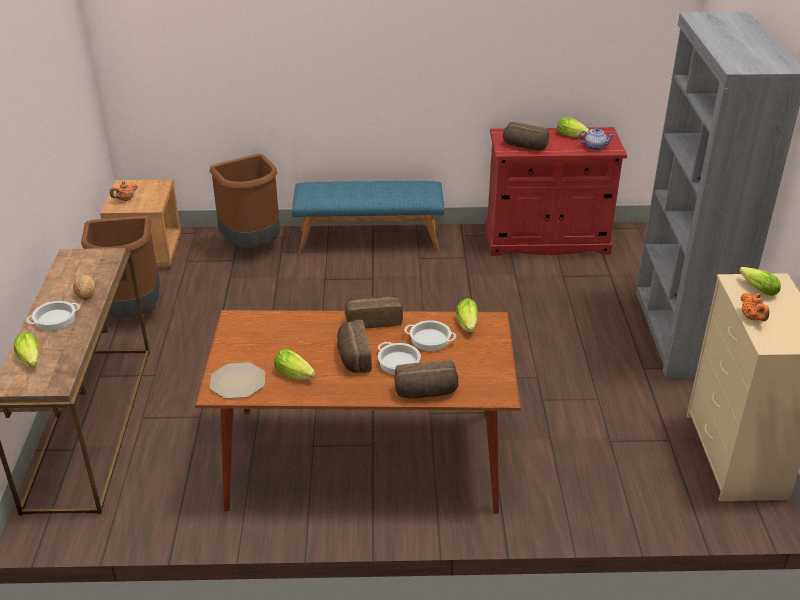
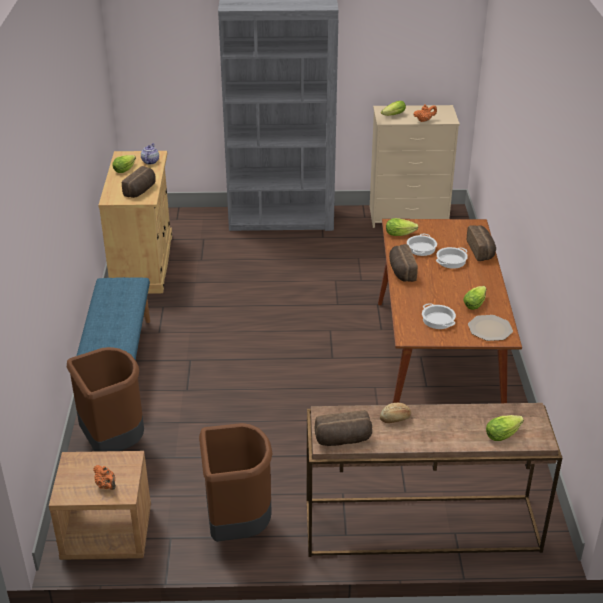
camera: 90 degrees left, 0 degrees up
(55, 319) = (440, 430): cooking pot -> cooking pot (437, 320)
(353, 357) = (448, 279): bread -> bread (343, 440)
(546, 240) = (143, 263): red cabinet -> beige cabinet

